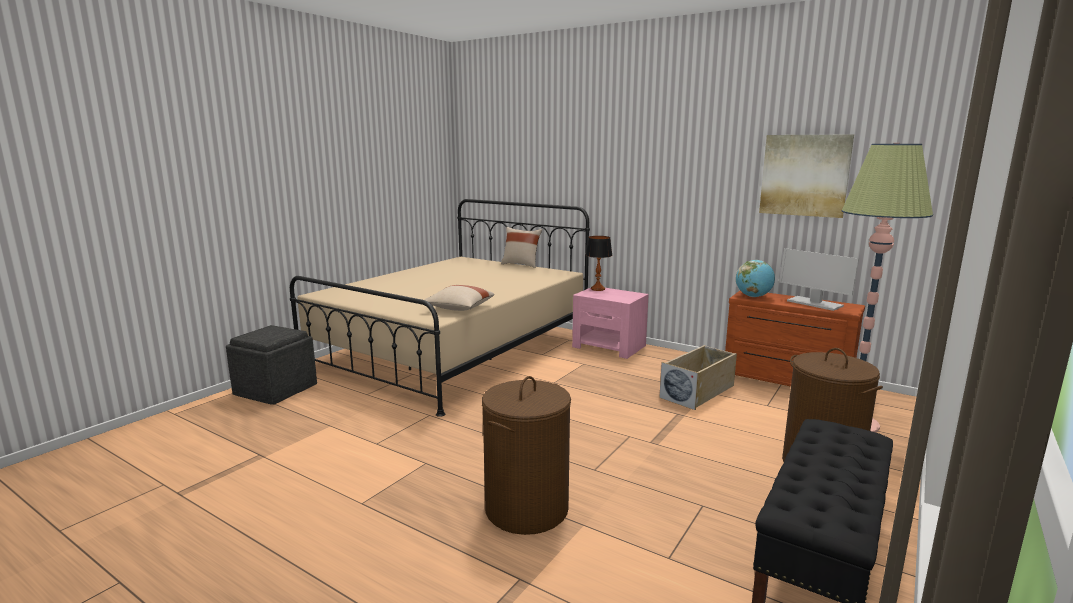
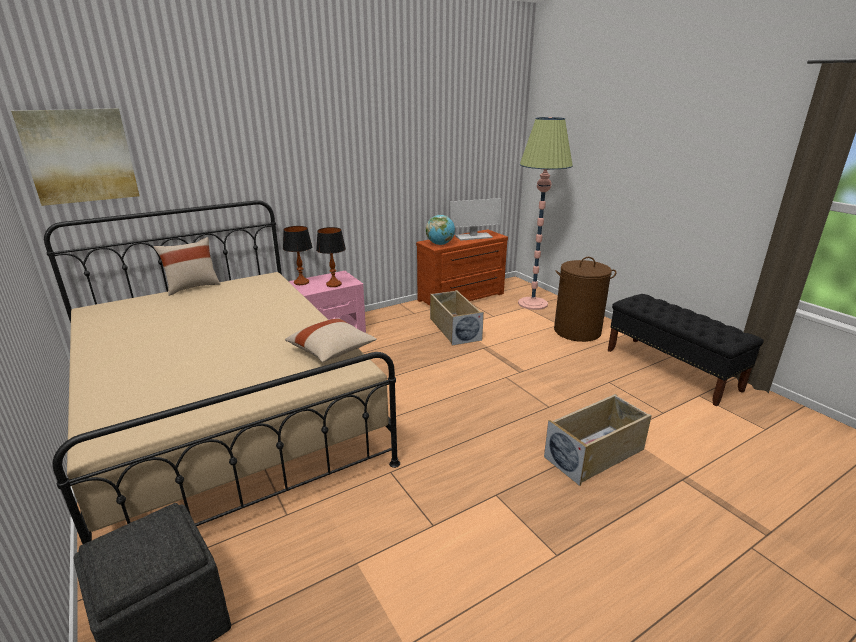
camera: 65 degrees left, 10 degrees up
(527, 509) = (595, 453): brown laundry basket -> beige storage box
(610, 297) = (334, 284): none -> table lamp
(804, 175) = (448, 142): picture -> picture (80, 156)

